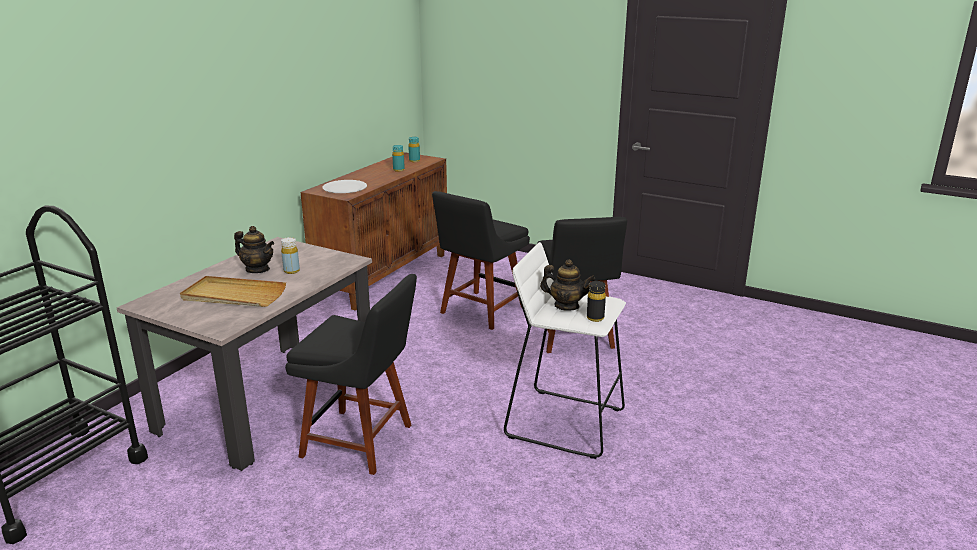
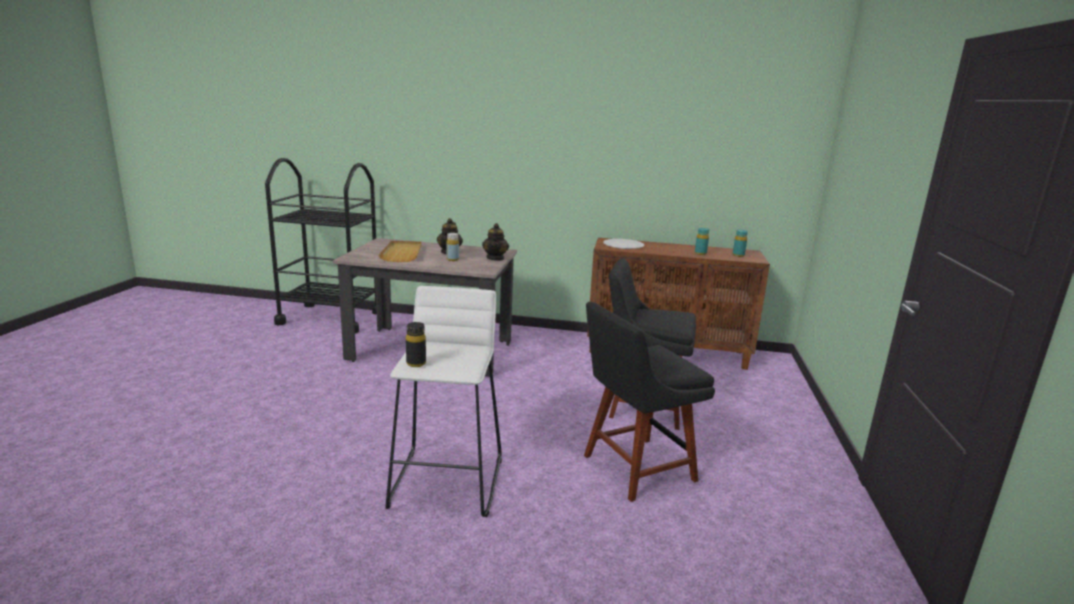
camera: 70 degrees right, 5 degrees down
(362, 442) = (387, 391): black chair -> none
(566, 306) = (441, 350): teapot -> teapot (495, 258)

